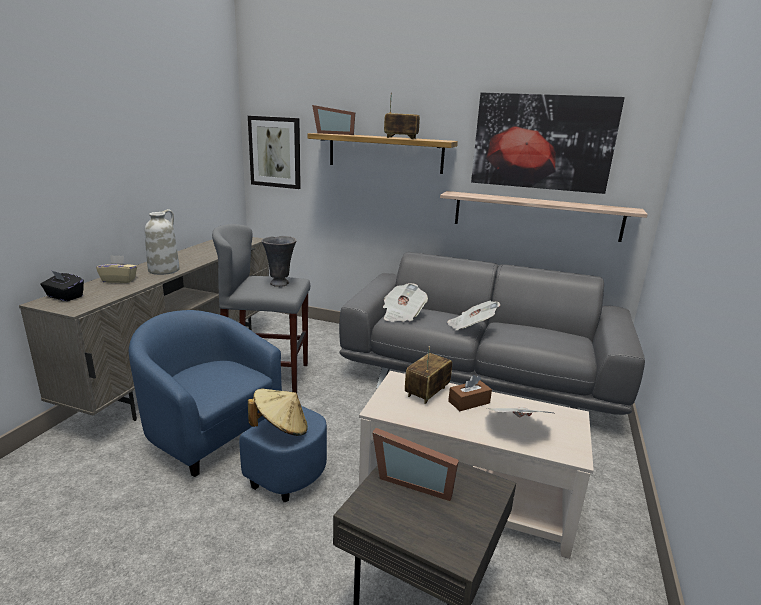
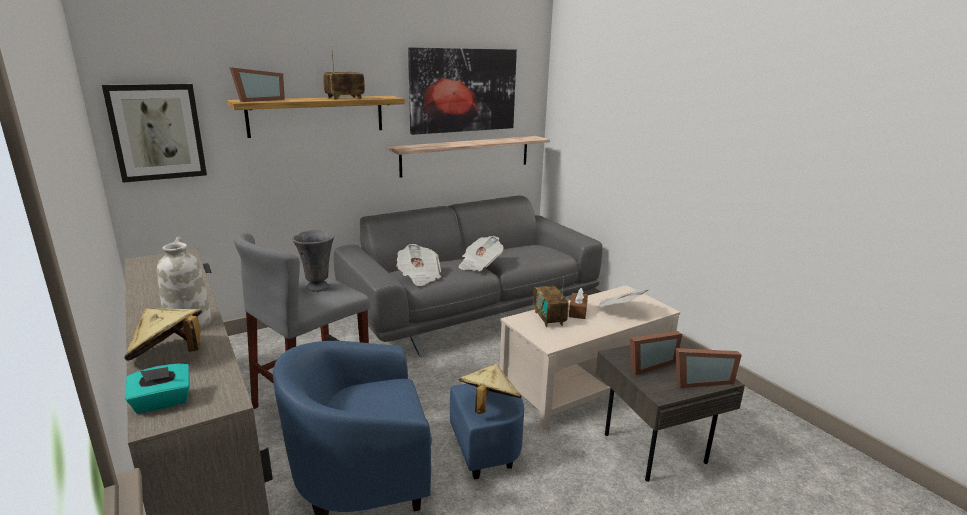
camera: 50 degrees left, 0 degrees up
(64, 297) = (162, 402): black tissue box -> turquoise tissue box
(119, 280) = (169, 356): beige tissue box -> beige hat
(428, 533) = (699, 380): none -> picture frame

